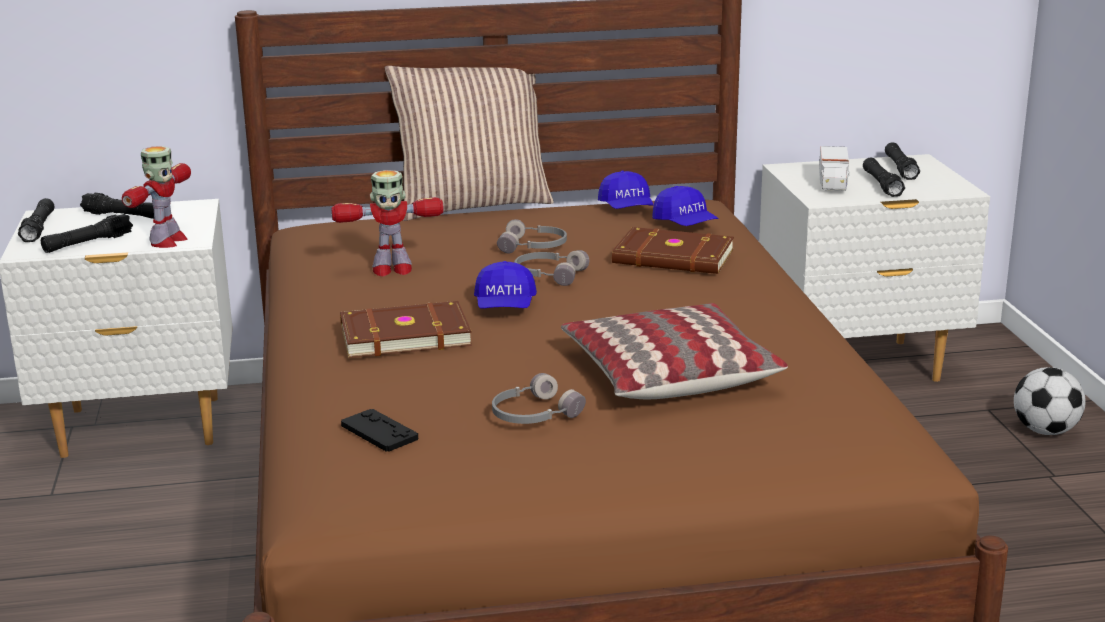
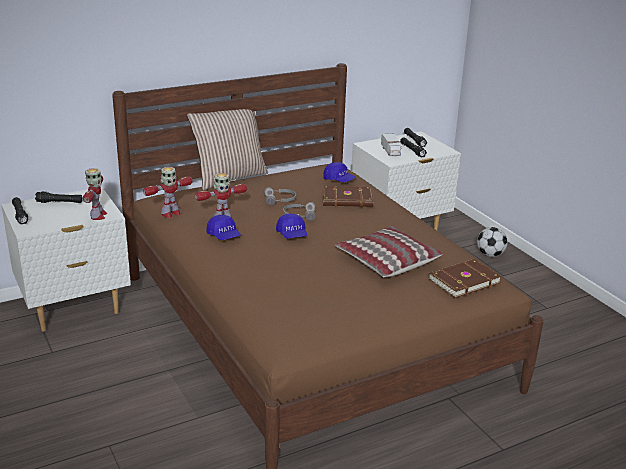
camera: 20 degrees left, 5 degrees up
(87, 243) = (56, 221): black flashlight -> none
(306, 251) = (170, 213): none -> toy robot
(379, 432) = (286, 308): black game controller -> none
(404, 335) = (257, 256): brown book -> brown book (463, 280)
(533, 414) = (346, 289): grey headphones -> none
(626, 208) = (305, 173): blue cap -> blue cap (224, 236)

